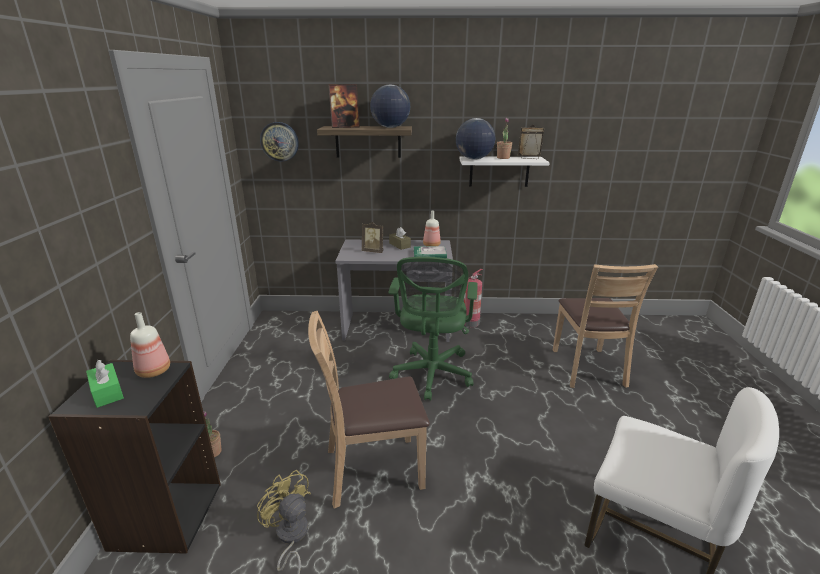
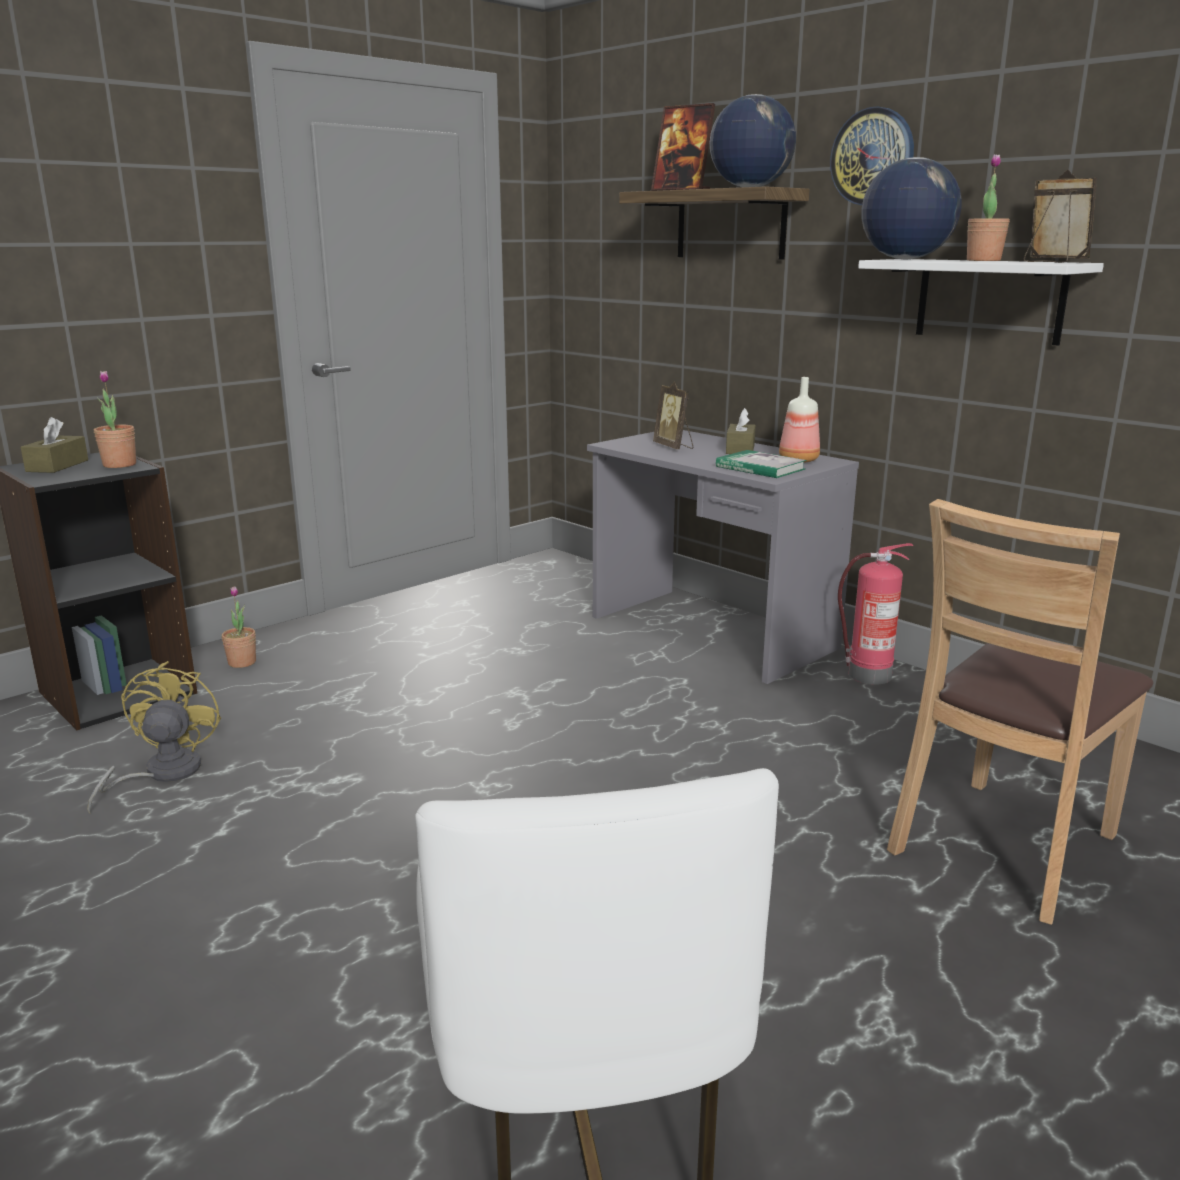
camera: 45 degrees right, 5 degrees down
(107, 392) = (57, 466): green tissue box -> brown tissue box
(154, 371) = (119, 465): bottle -> potted plant
(279, 141) = (601, 226): wall clock -> wall clock (872, 157)
(372, 469) = (351, 767): brown chair -> none
(432, 375) = (644, 712): green office chair -> none

